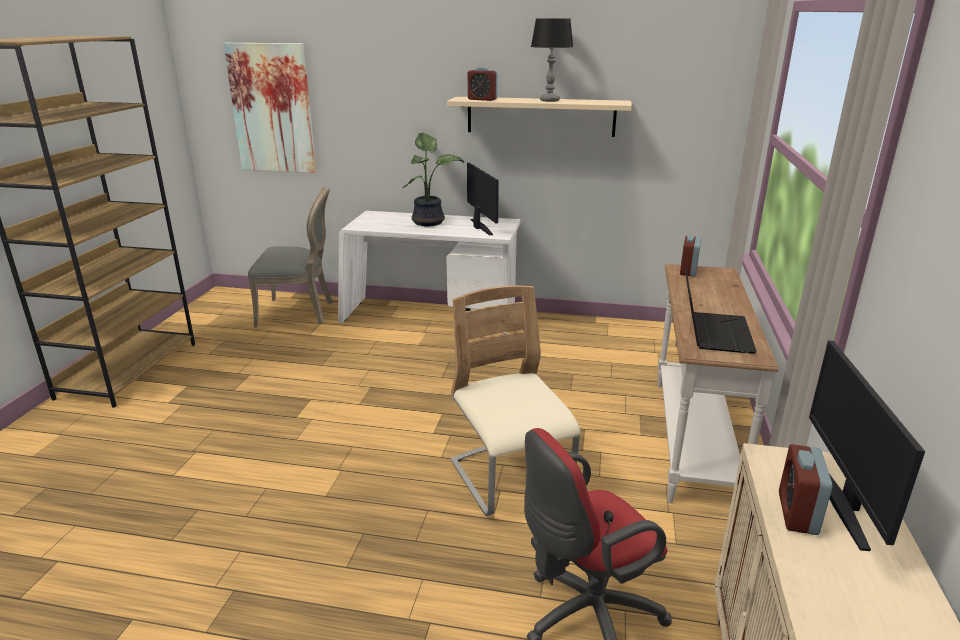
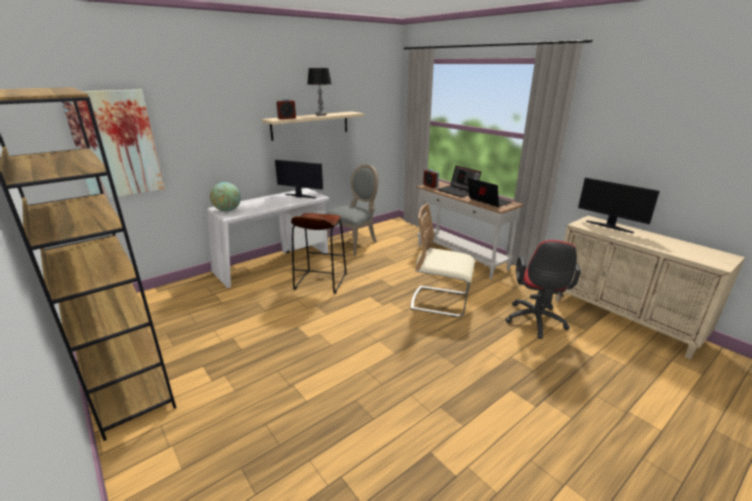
camera: 50 degrees left, 0 degrees up
(299, 312) = (185, 295): grey chair -> grey chair (354, 243)
(370, 219) = (227, 210): none -> globe
(429, 222) = (266, 201): potted plant -> none
(430, 363) = (320, 281): none -> brown stool
(711, 296) = (458, 191): none -> laptop
(797, 513) = (611, 233): alarm clock -> none

